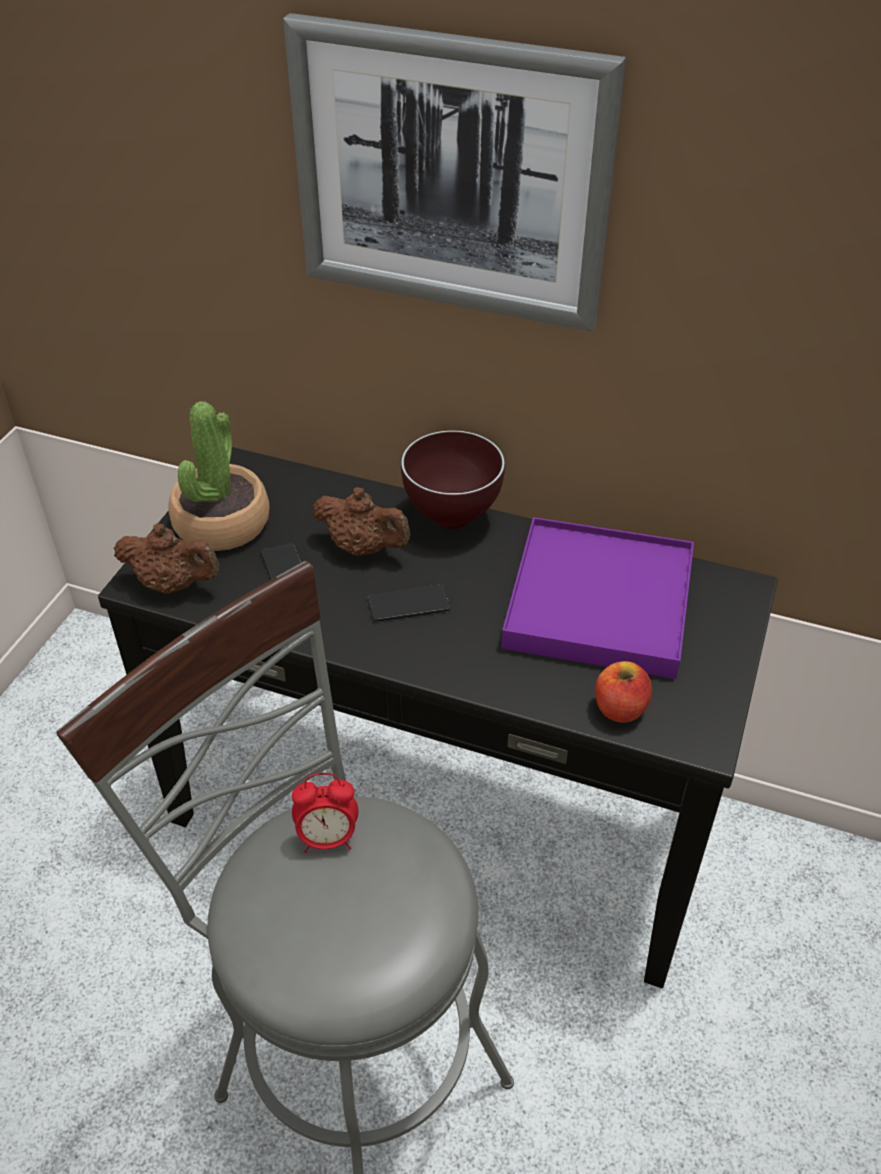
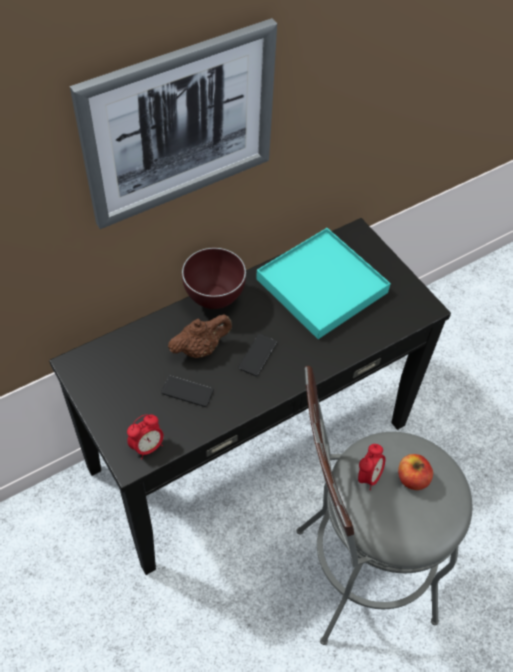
camera: 55 degrees left, 10 degrees up
(173, 584) = (147, 446): brown teapot -> alarm clock
(221, 523) = (119, 398): potted plant -> none
(598, 602) = (321, 285): purple tray -> turquoise tray
(620, 708) = (387, 322): apple -> apple (412, 478)

